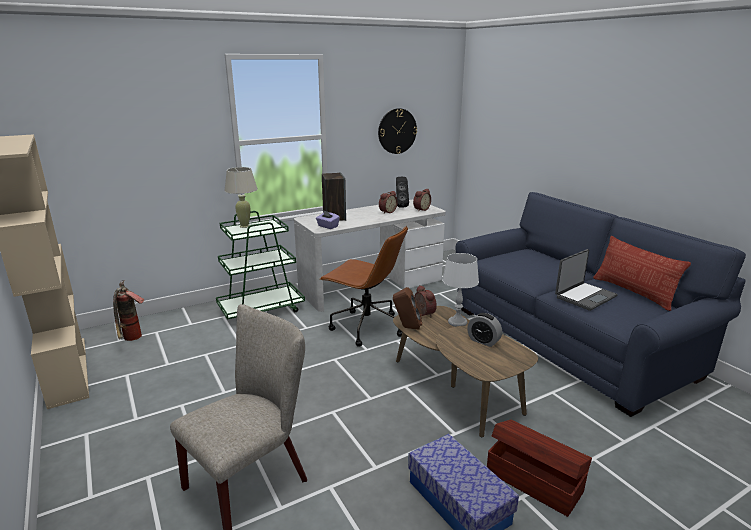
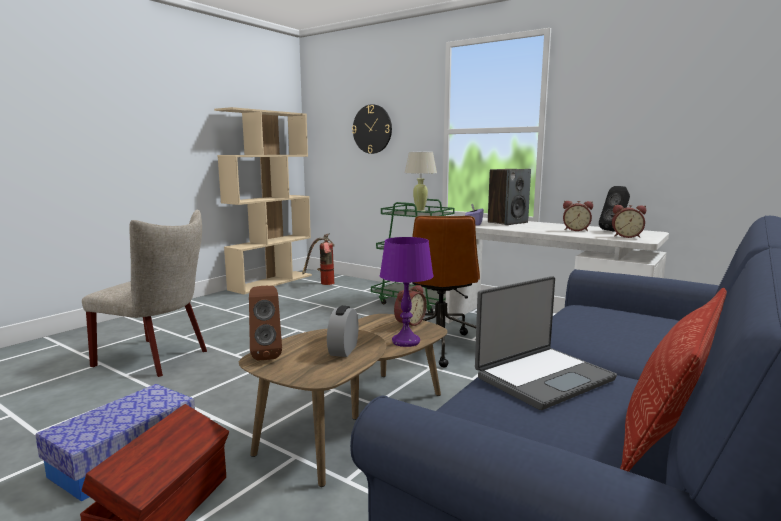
camera: 65 degrees right, 10 degrees down
(397, 131) = (661, 126): wall clock -> wall clock (372, 129)
(407, 327) = (362, 321): brown speaker -> brown speaker (266, 355)
(457, 322) = (405, 341): white table lamp -> purple table lamp
(584, 296) = (542, 377): laptop -> laptop turned 60 degrees counterclockwise

